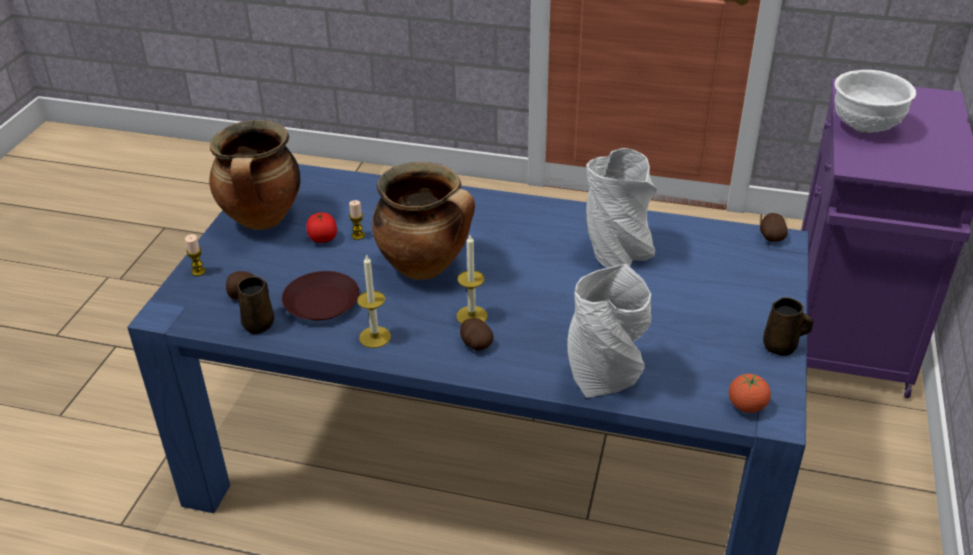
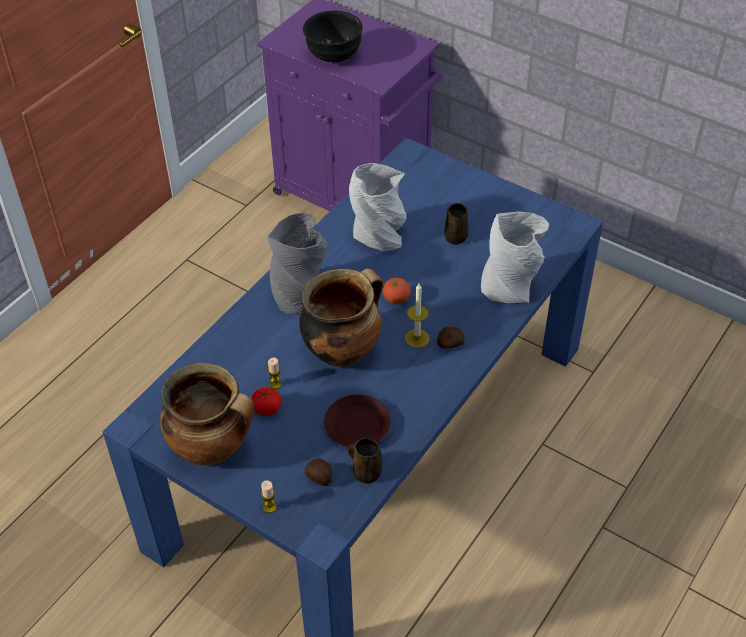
camera: 70 degrees left, 10 degrees up
(375, 337) = (416, 401): candle -> none
(495, 219) = (299, 292): none -> grey vase
(746, 406) = (563, 232): tomato -> tomato (396, 299)
(771, 237) = (403, 156): potato -> none
(781, 347) = (516, 196): brown mug -> brown mug (456, 236)
(864, 126) = (333, 56): white bowl -> black bowl

